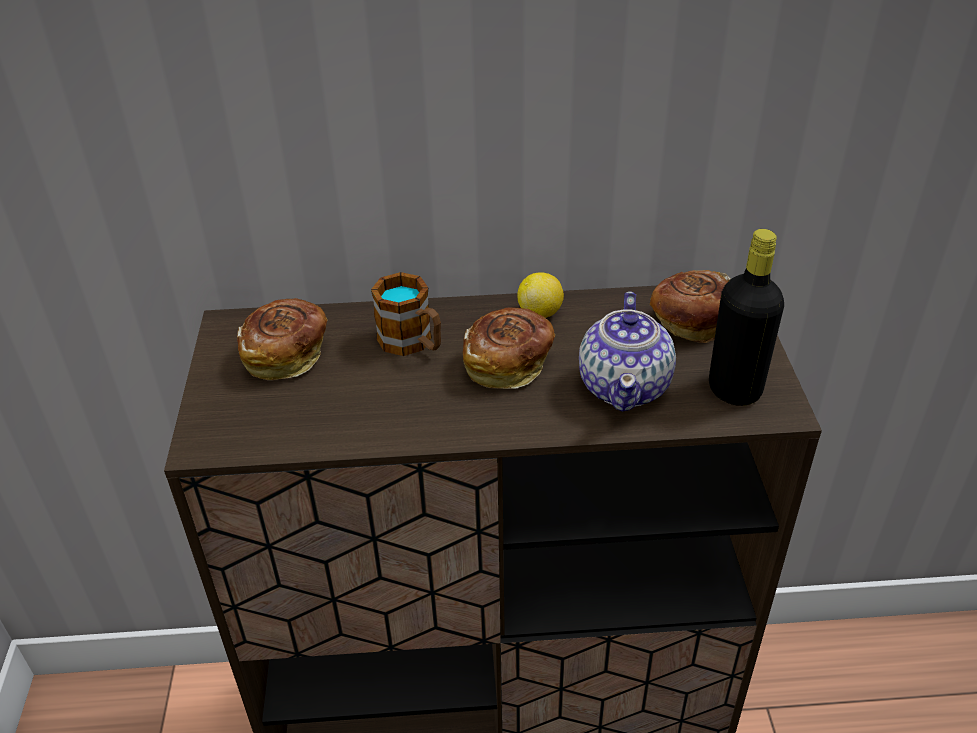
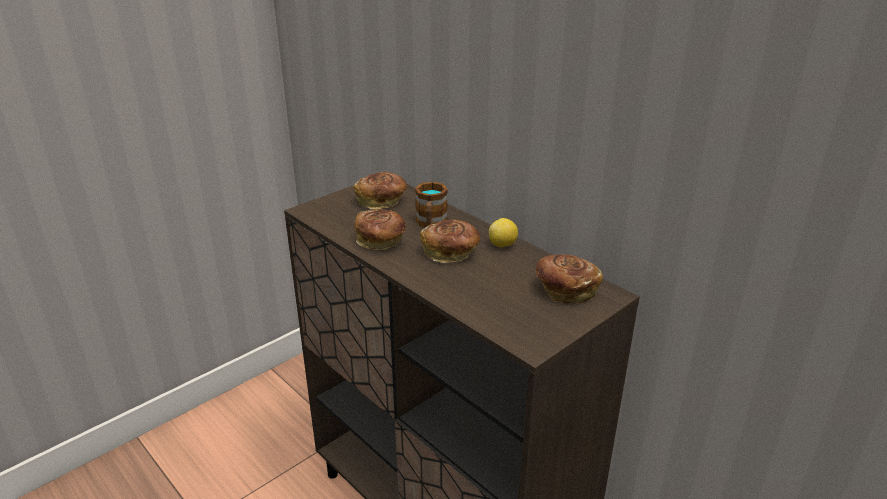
camera: 50 degrees right, 10 degrees down
(400, 412) = (380, 241): none -> bread
(625, 386) = (481, 290): teapot -> none
(734, 390) = (527, 325): black bottle -> none

